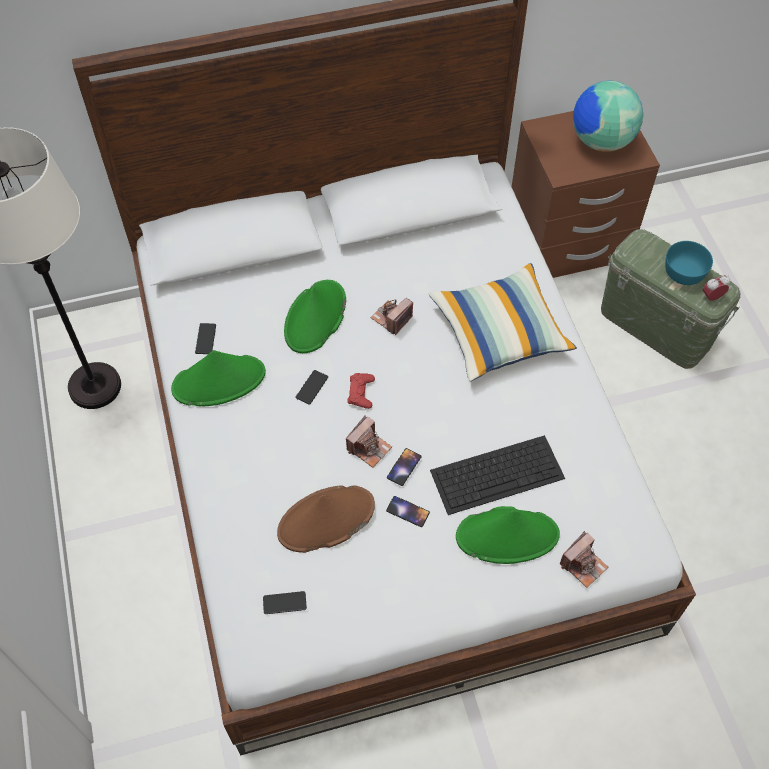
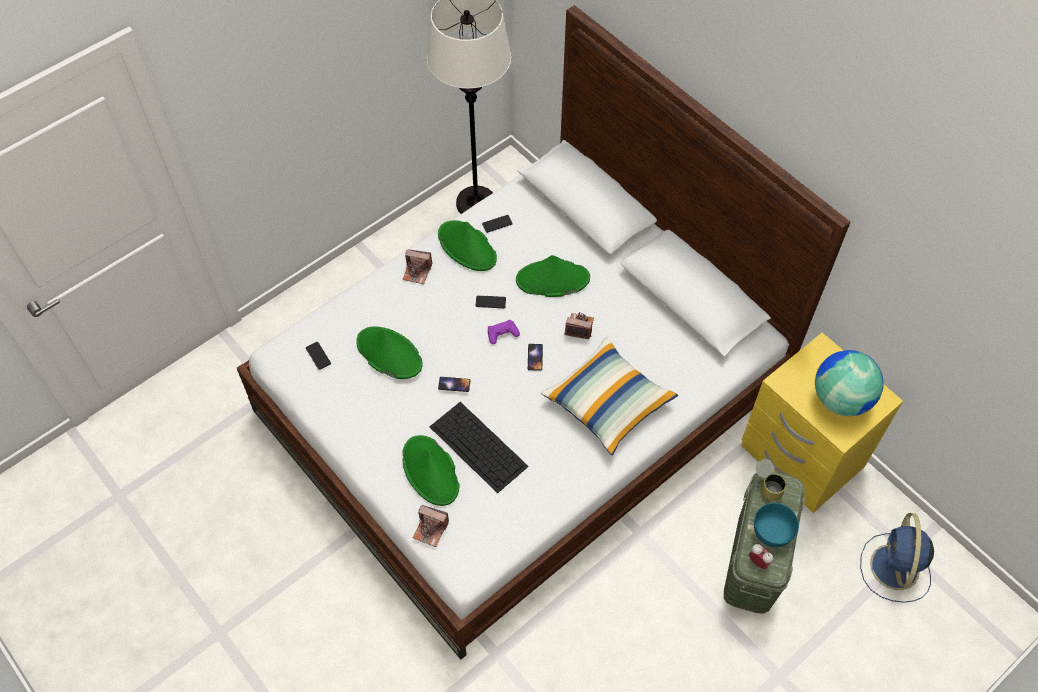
camera: 65 degrees right, 0 degrees up
(326, 519) = (388, 353): brown hat -> green hat
(361, 392) = (502, 333): red game controller -> purple game controller
(369, 448) = (458, 356): camera -> camera (417, 272)
(407, 511) = (420, 401): phone -> phone (535, 357)
(567, 244) = (800, 458): brown nightstand -> yellow nightstand
(633, 254) = (767, 485): none -> can
(705, 230) = (894, 569): none -> blue fan

